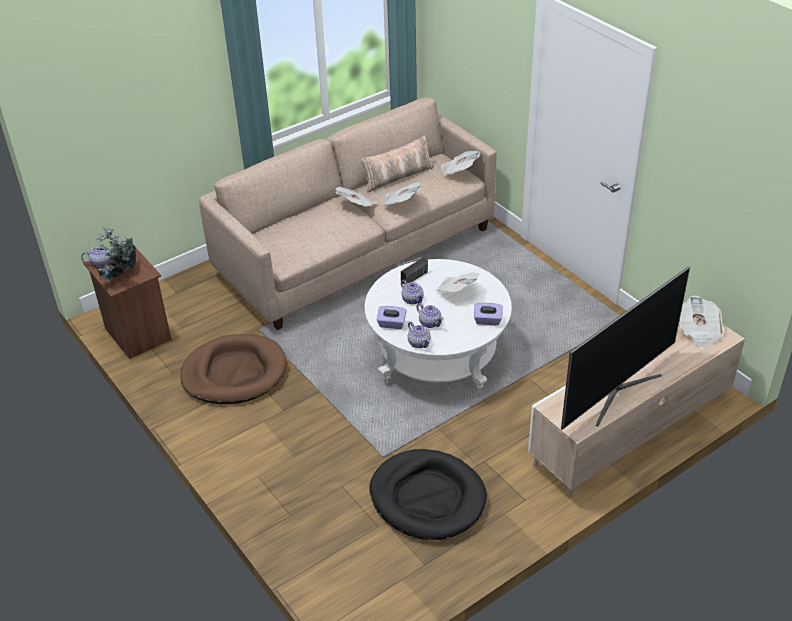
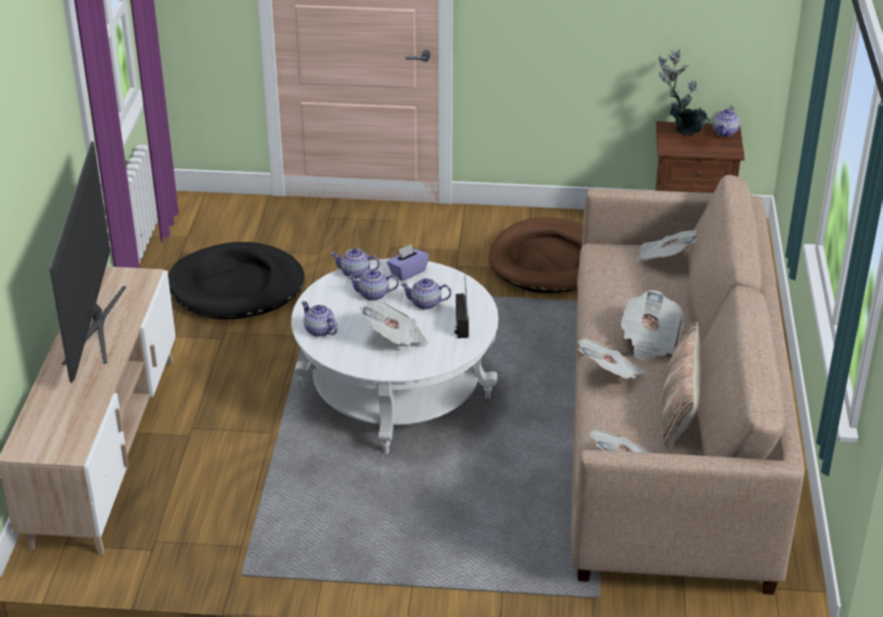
camera: 130 degrees right, 5 degrees down
(487, 321) = (319, 331): purple tissue box -> teapot
(698, 332) = (60, 434): newspaper -> newspaper (664, 258)

